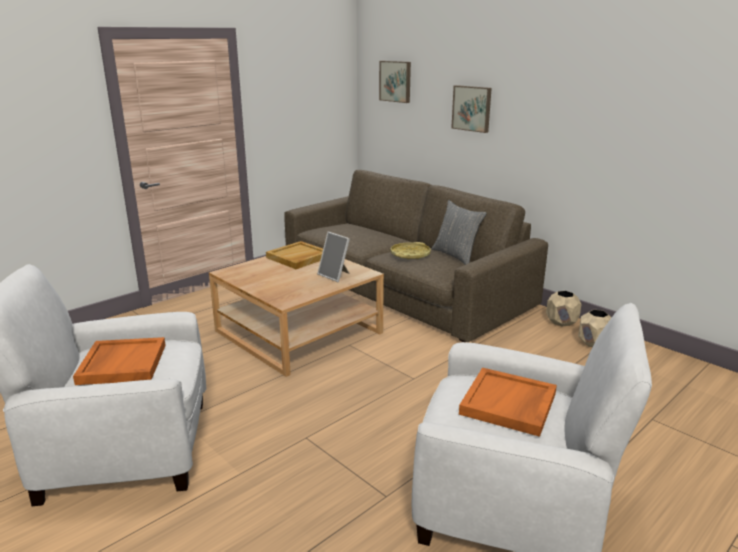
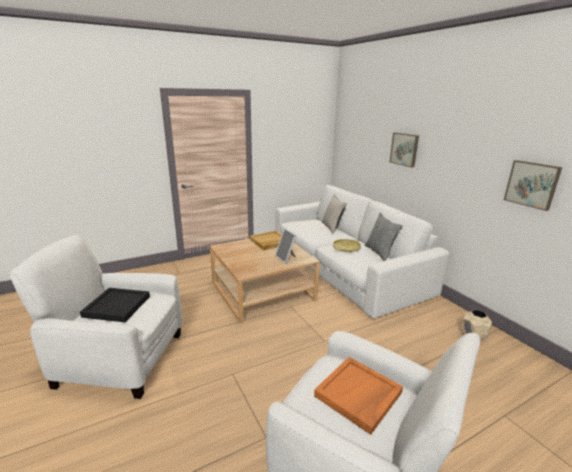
camera: 15 degrees right, 0 degrees up
(122, 363) = (117, 306): orange tray -> black tray
(376, 232) = (332, 228): none -> beige pillow
(396, 81) = (357, 127): picture -> picture (532, 184)
(402, 287) = (344, 267): brown sofa -> white sofa
(562, 322) = (452, 313): beige planter -> none

